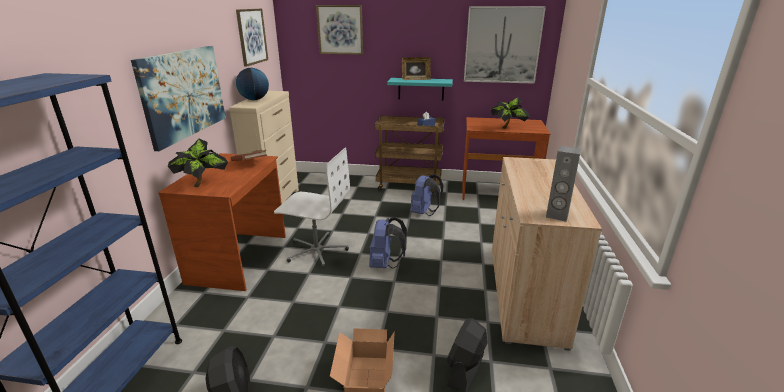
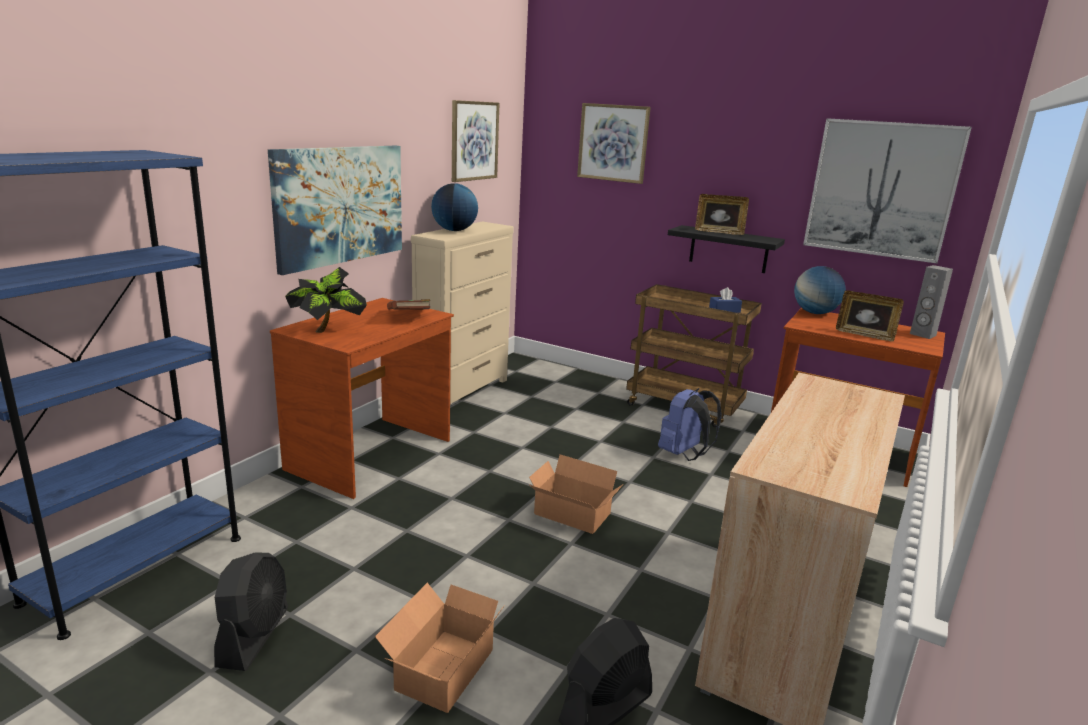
camera: 20 degrees right, 5 degrees down
(316, 250) = (481, 470): white office chair -> none
(385, 264) = (572, 515): blue backpack -> cardboard box
(421, 89) = (728, 249): turquoise shelf -> black shelf
(475, 119) = (815, 313): none -> globe
(508, 128) = (864, 335): potted plant -> picture frame
(557, 215) = (808, 476): grey speaker -> grey speaker (922, 335)

